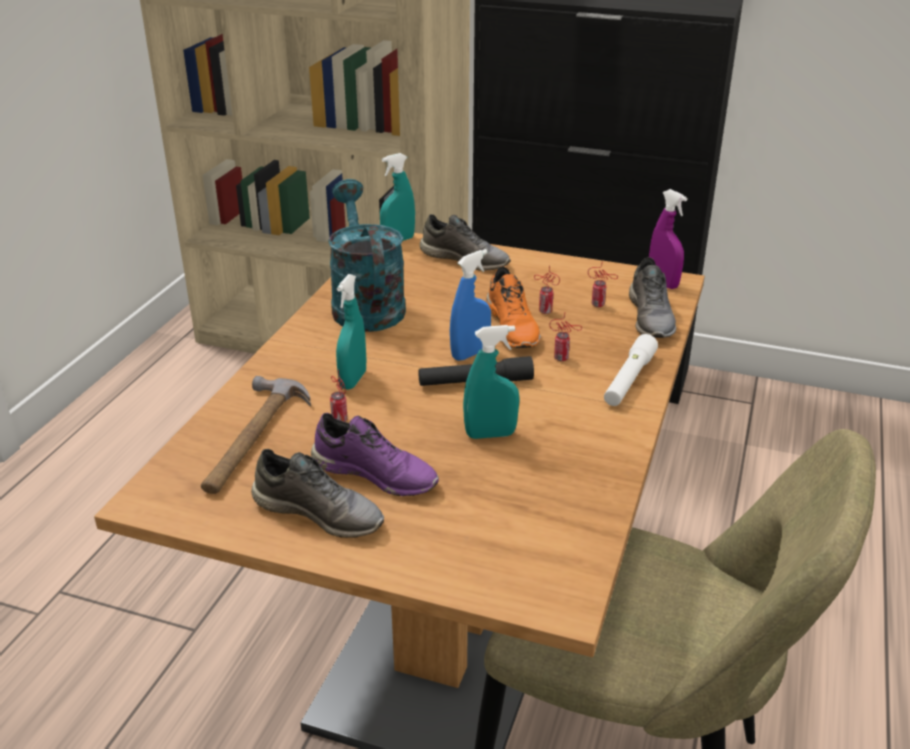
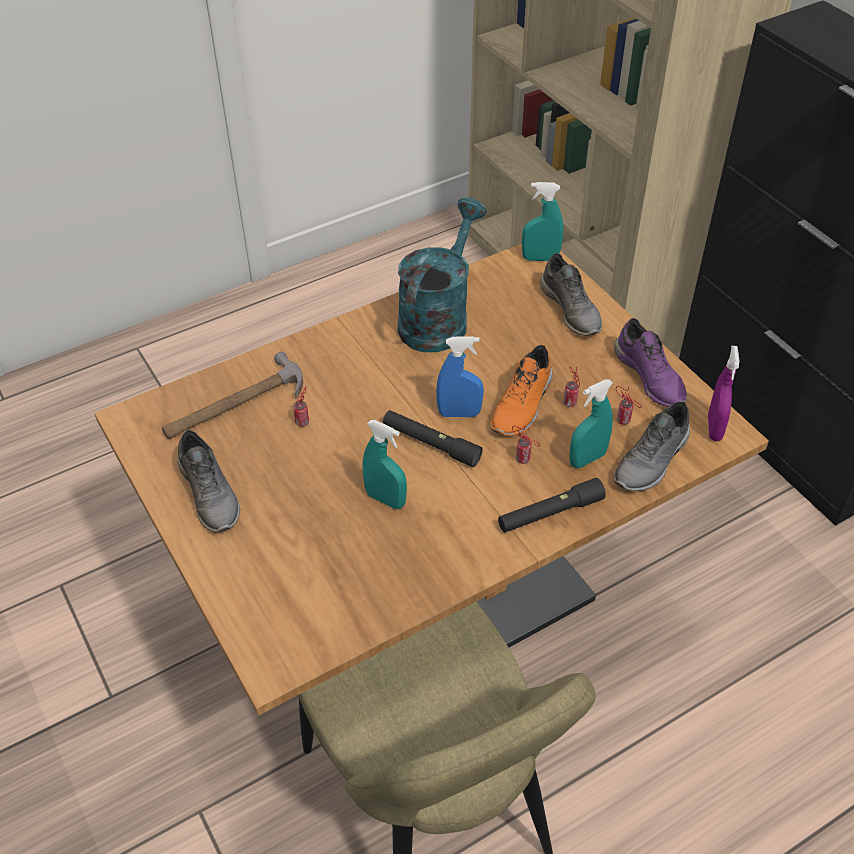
camera: 40 degrees right, 15 degrees up
(353, 380) = (349, 390): turquoise spray bottle -> turquoise spray bottle (587, 459)
(376, 473) = (276, 484): purple shoe -> purple shoe (650, 376)
(629, 380) = (550, 513): white flashlight -> black flashlight

